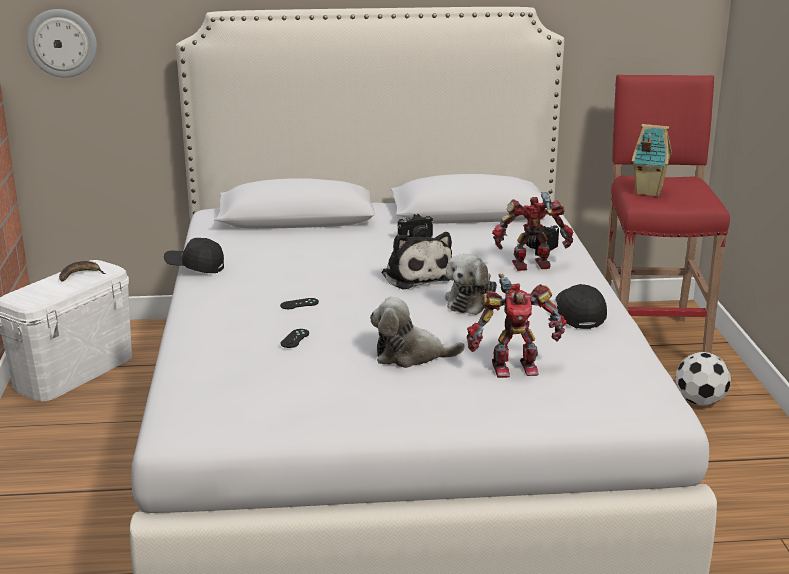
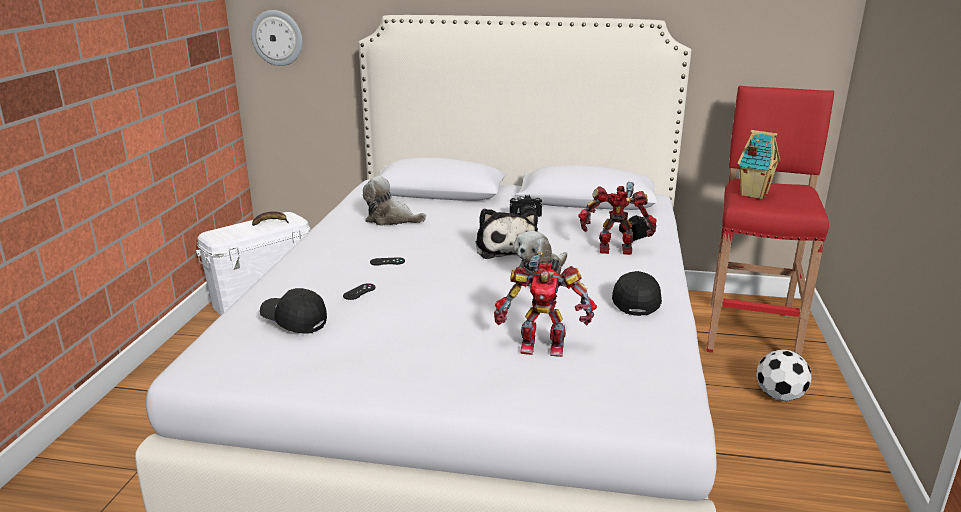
camera: 15 degrees right, 0 degrees up
(195, 267) = (328, 222): black cap -> black cap (294, 321)
(410, 355) = (452, 320): plush toy -> plush toy (390, 219)

